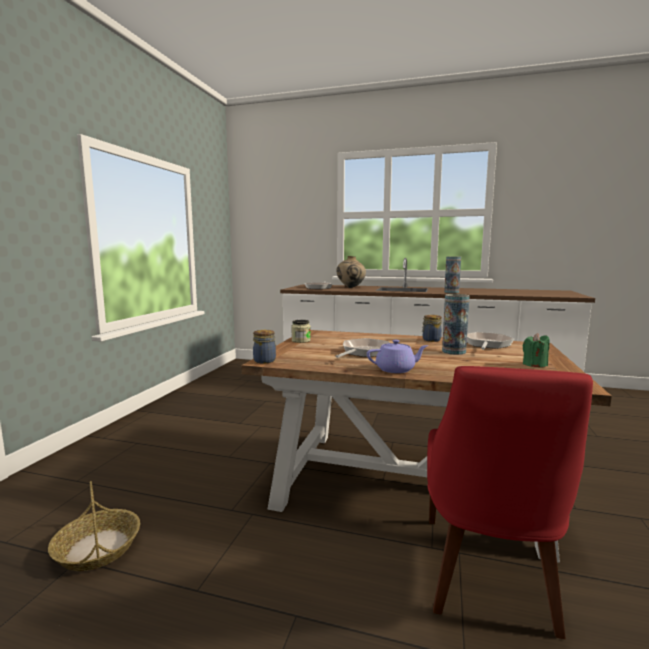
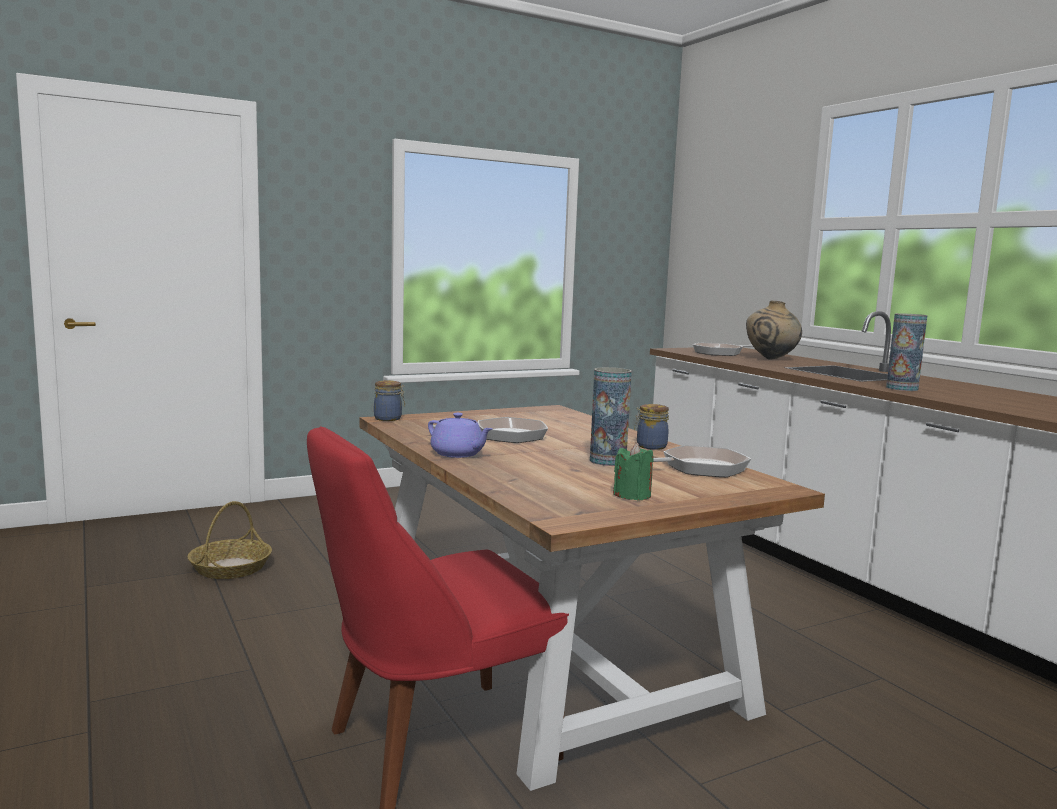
camera: 45 degrees right, 0 degrees up
(301, 341) = (498, 412): jar -> none

